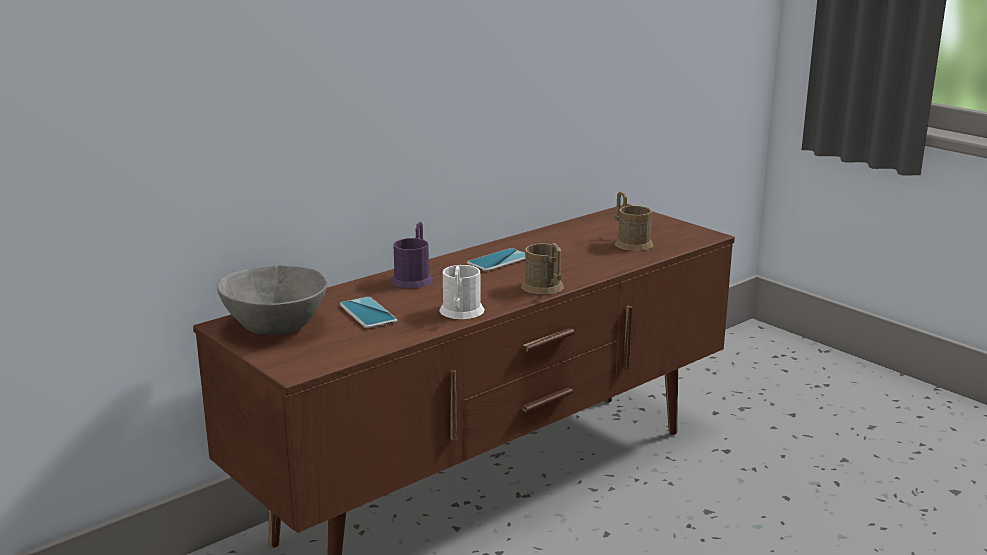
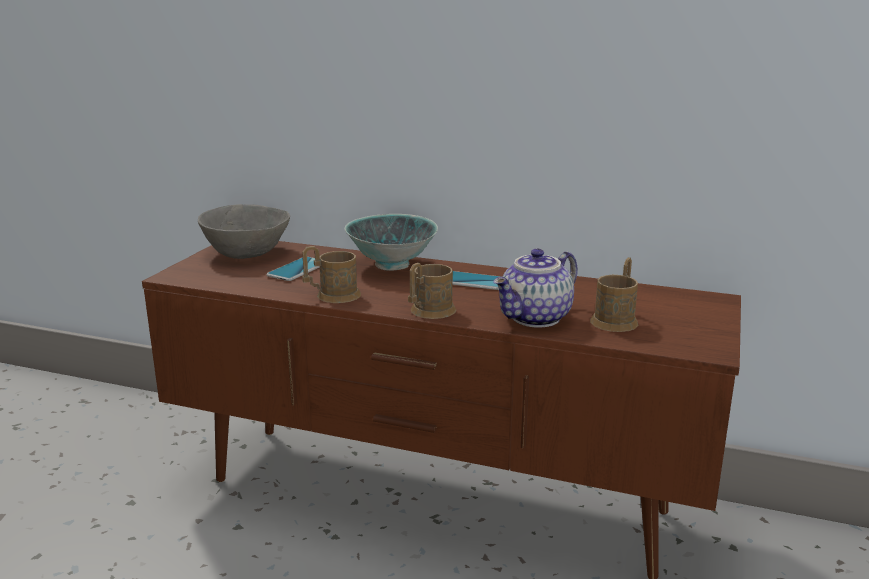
camera: 60 degrees right, 0 degrees up
(414, 278) = (391, 265): purple mug -> bowl
(460, 313) = (332, 296): white mug -> brown mug
(601, 261) = (536, 318): none -> teapot

